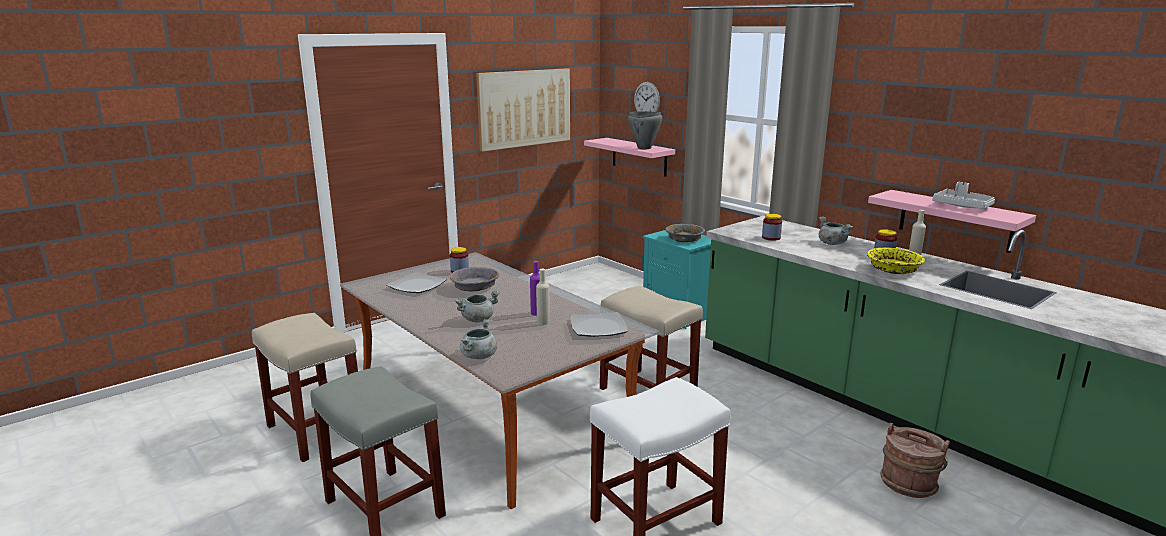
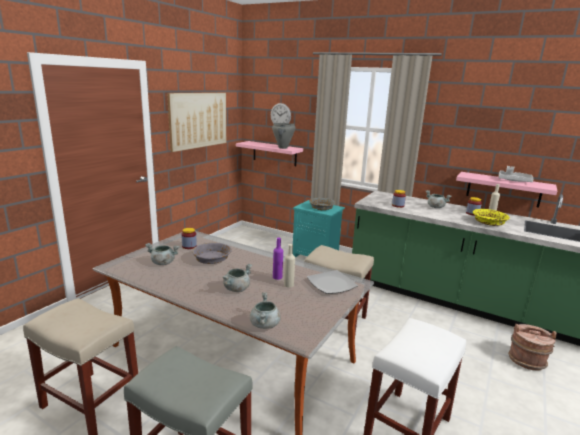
camera: 20 degrees left, 0 degrees up
(416, 285) = (163, 263): plate -> grey cooking pot

